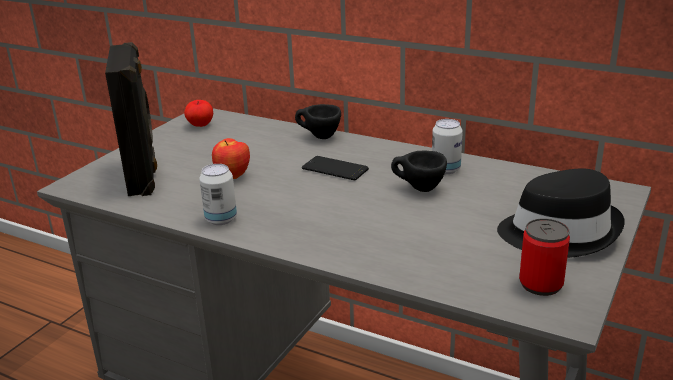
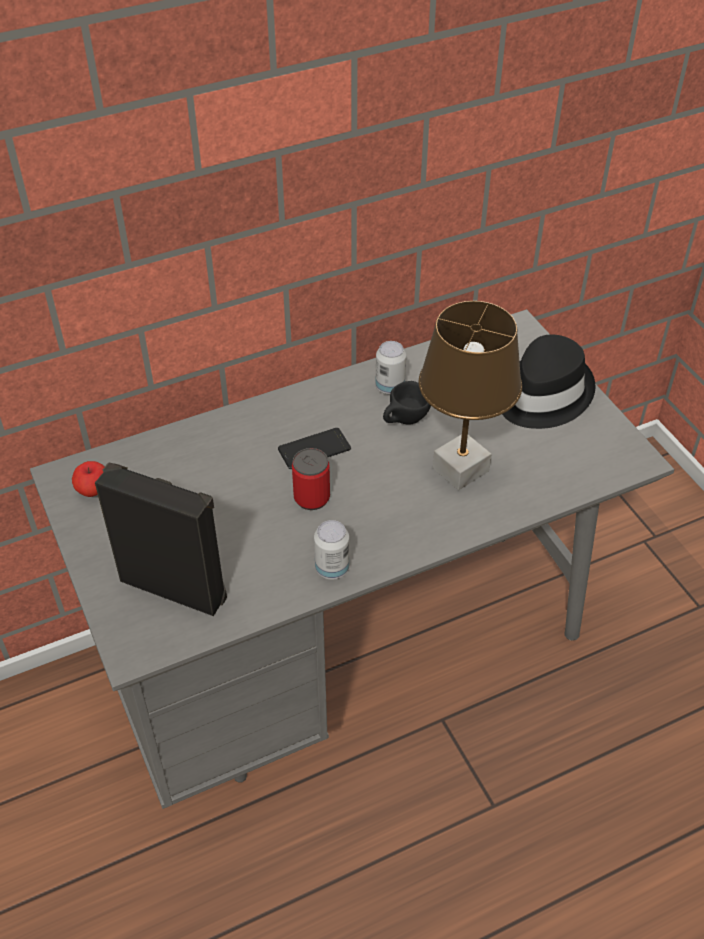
camera: 55 degrees left, 20 degrees up
(233, 177) = (254, 522): apple -> none
(318, 137) = (232, 423): black cup -> none
(403, 229) = (460, 469): none -> brown table lamp
(541, 284) = (595, 447): can -> can (311, 498)

